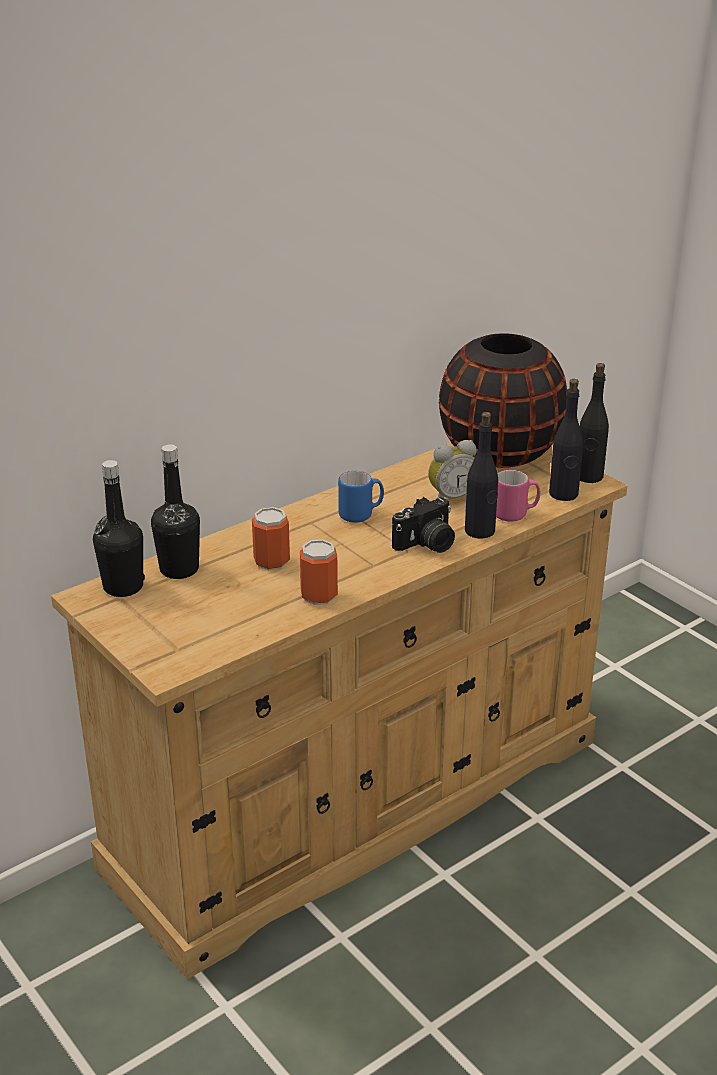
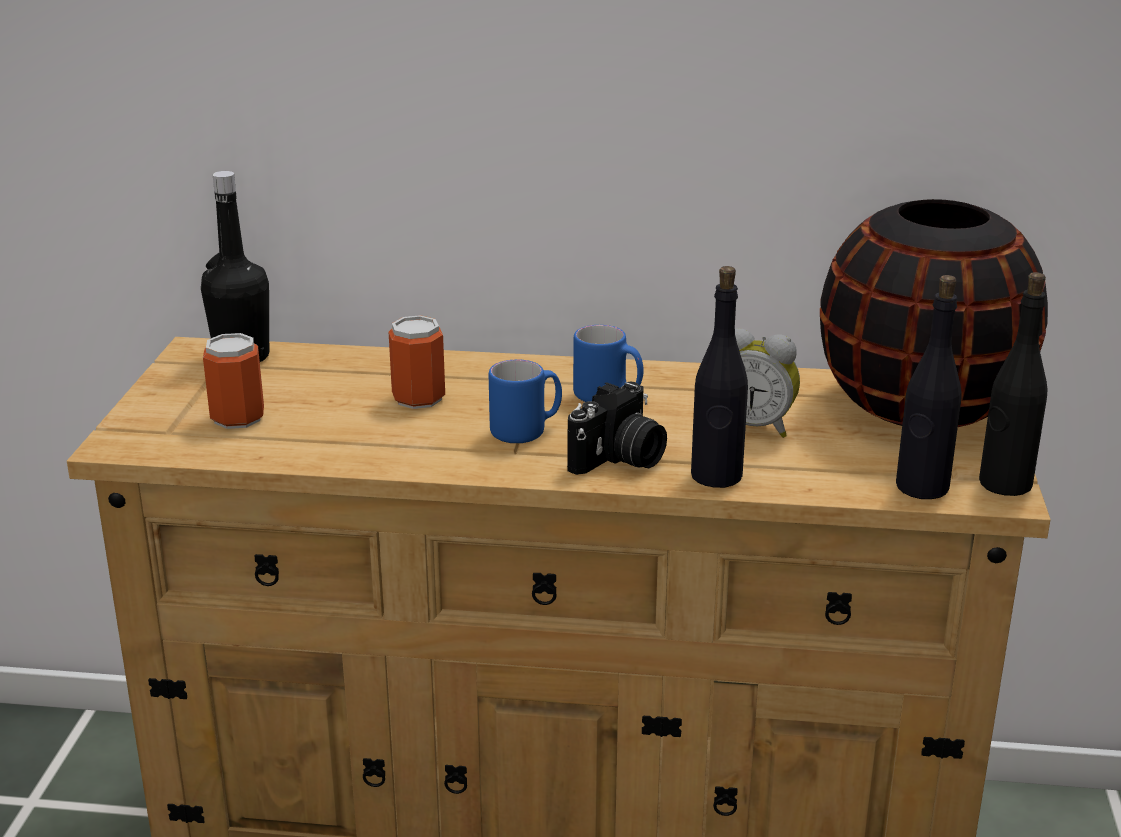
camera: 45 degrees right, 5 degrees down
(179, 569) = (320, 365): black bottle -> none
(319, 595) = (395, 452): can -> can (237, 418)
(359, 552) = (526, 431): none -> blue mug
(426, 544) = (620, 460): camera -> camera turned 60 degrees counterclockwise
(515, 514) = (803, 480): pink mug -> none

